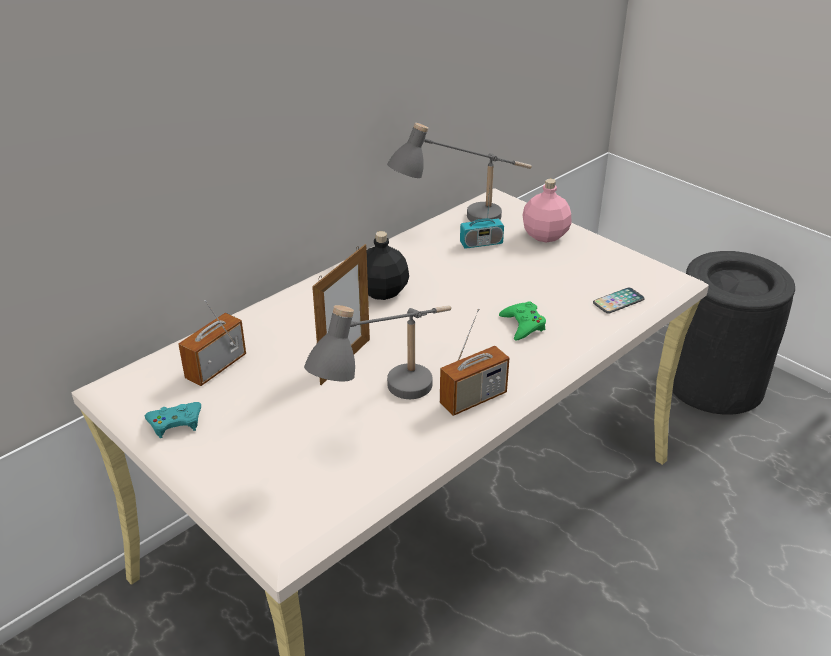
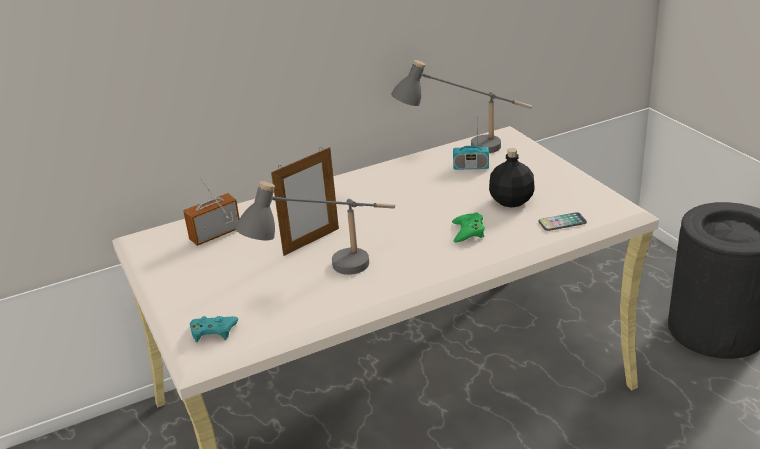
camera: 20 degrees right, 5 degrees down
(175, 423) = (167, 268): turquoise game controller -> turquoise game controller (213, 331)
(383, 292) = (369, 195): black bottle -> black bottle (511, 201)
(473, 399) = (394, 280): radio -> none
(545, 235) = (529, 166): pink bottle -> none

